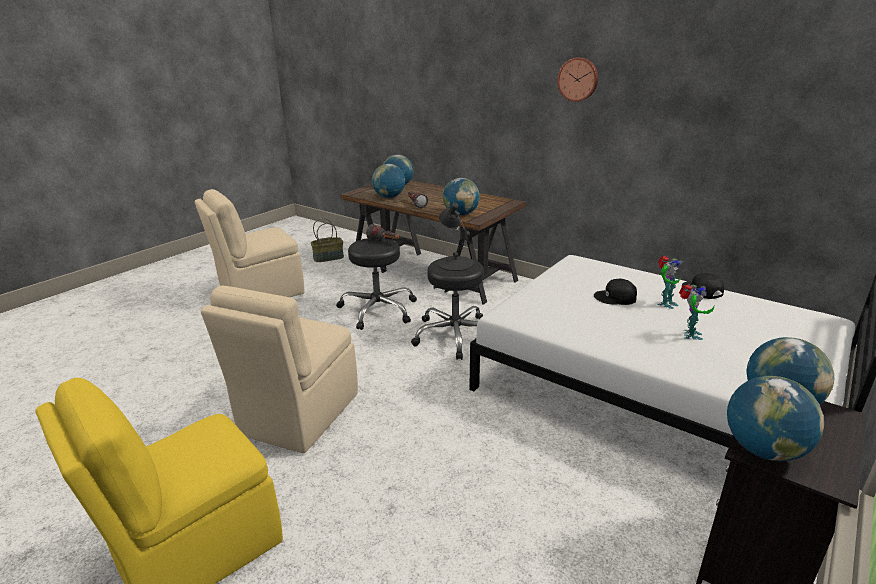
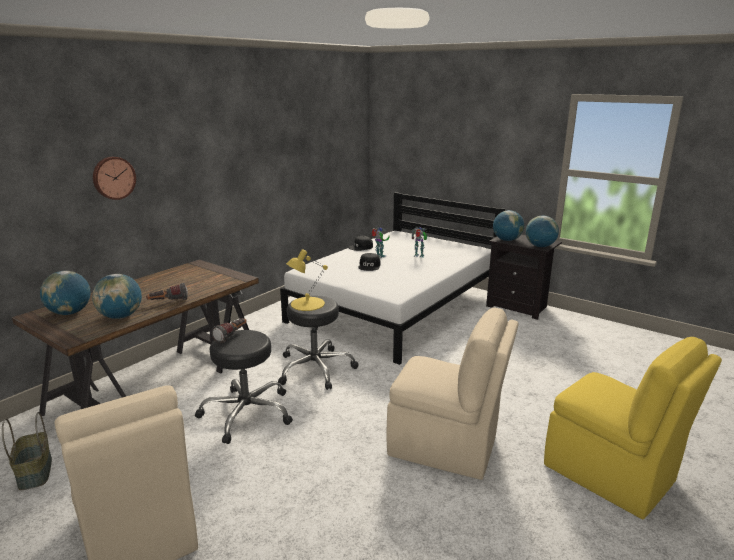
camera: 90 degrees left, 5 degrees down
(455, 263) = (307, 304): black table lamp -> yellow table lamp
(461, 214) = (221, 283): globe -> none
(578, 79) = (220, 137): wall clock -> wall clock (113, 178)

